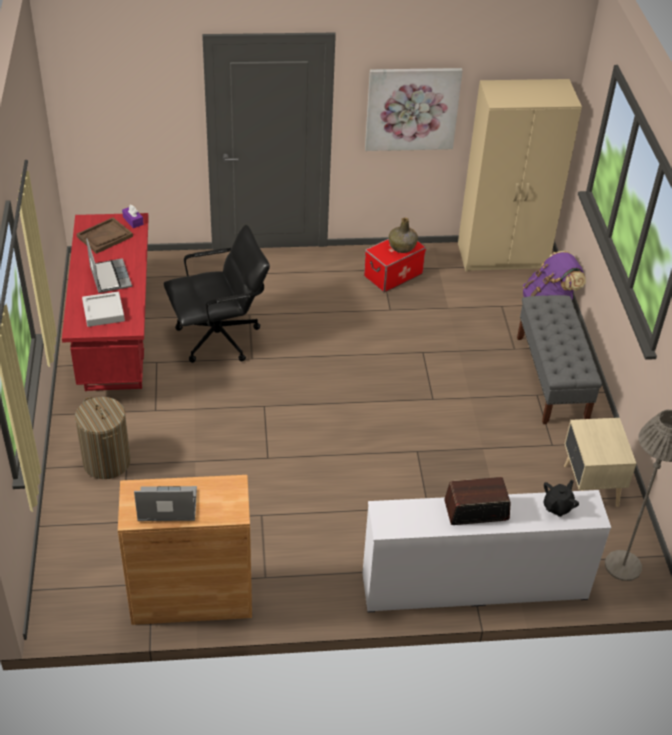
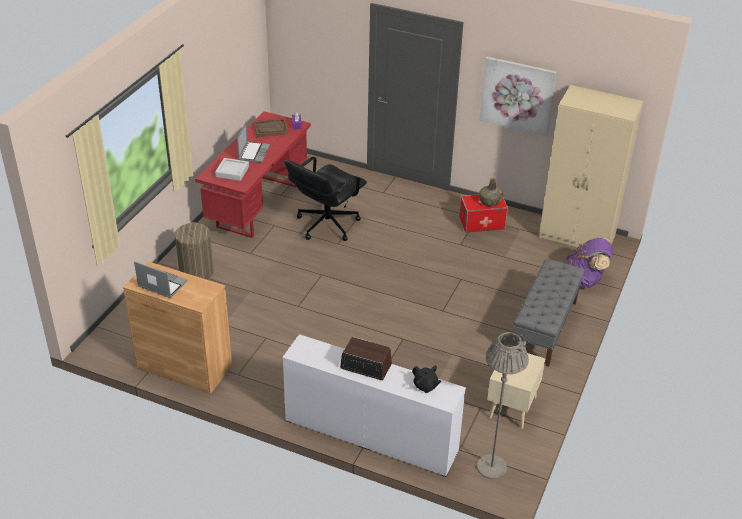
camera: 30 degrees right, 5 degrees down
(219, 338) = (326, 224): black office chair -> black office chair turned 120 degrees clockwise
(558, 507) = (425, 386): black teapot -> black teapot turned 60 degrees clockwise

